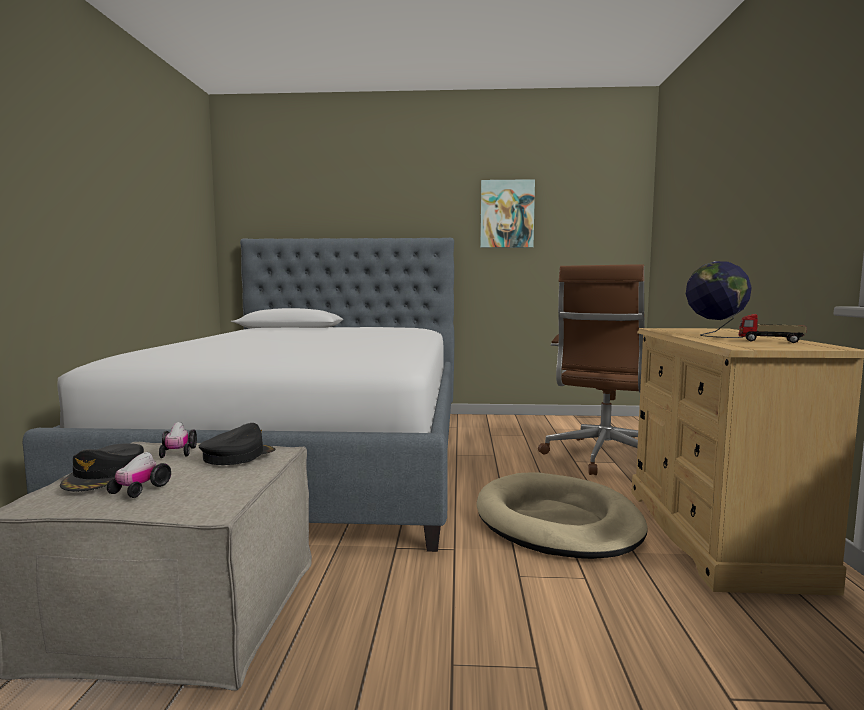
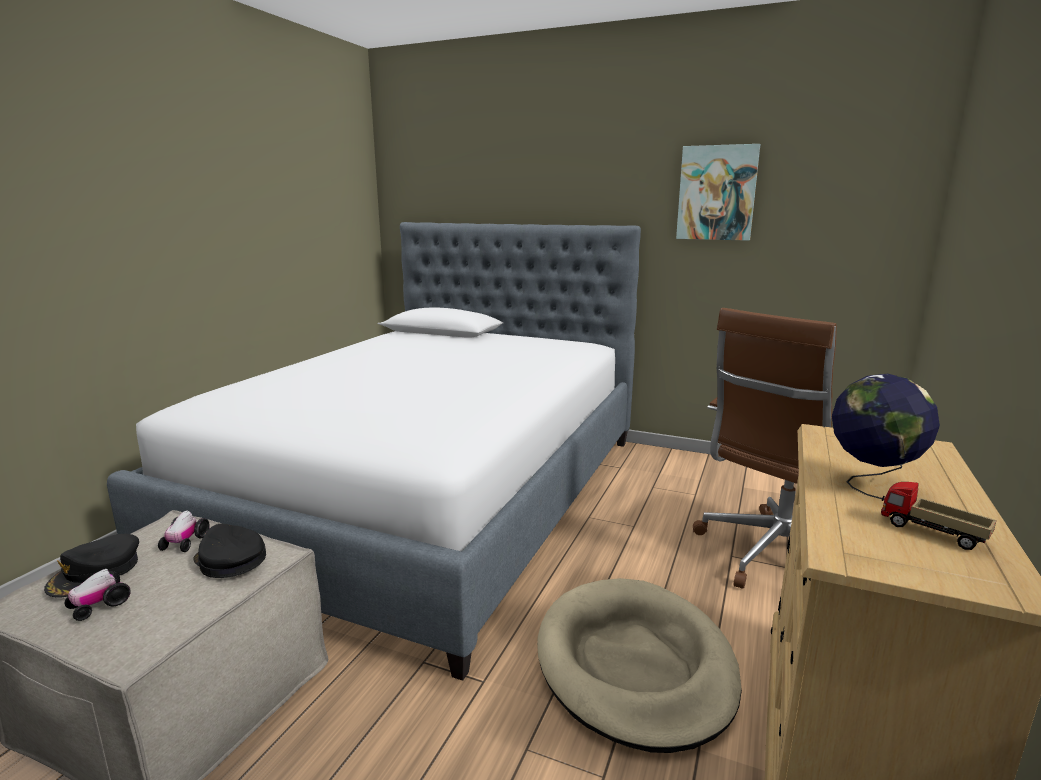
camera: 20 degrees right, 10 degrees up
(238, 455) = (230, 559): black cap -> black cap turned 105 degrees counterclockwise

